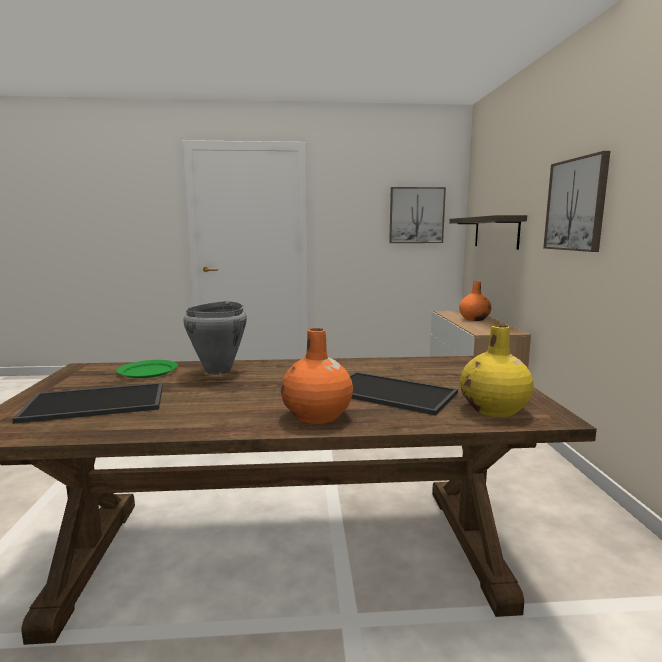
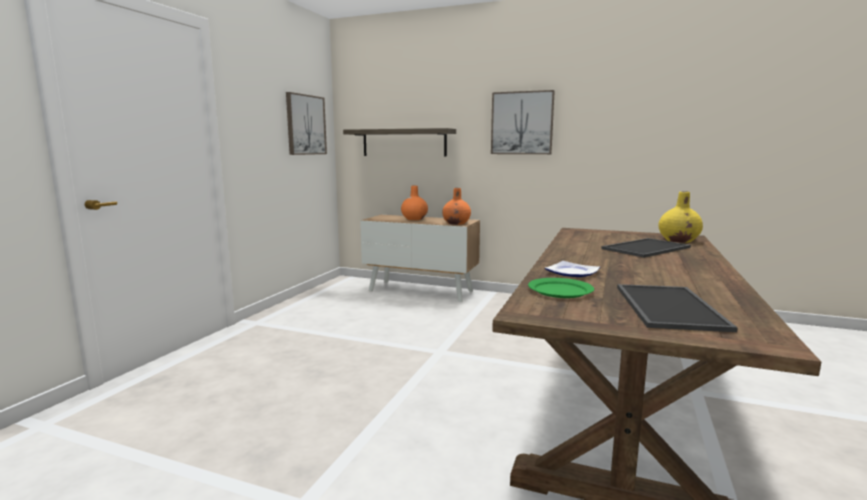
camera: 65 degrees left, 0 degrees up
(219, 371) = (571, 272): grey cooking pot -> plate
(317, 416) = (695, 262): orange vase -> orange vase (456, 223)

